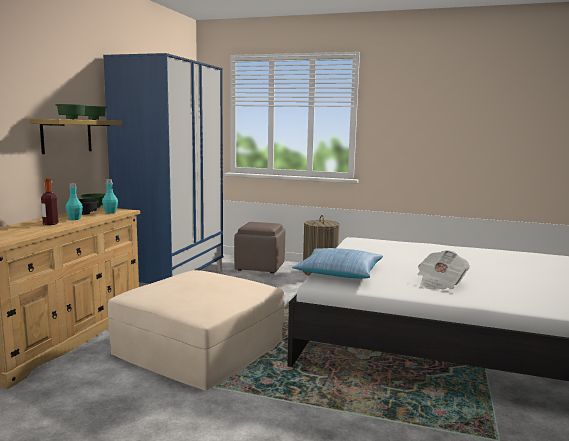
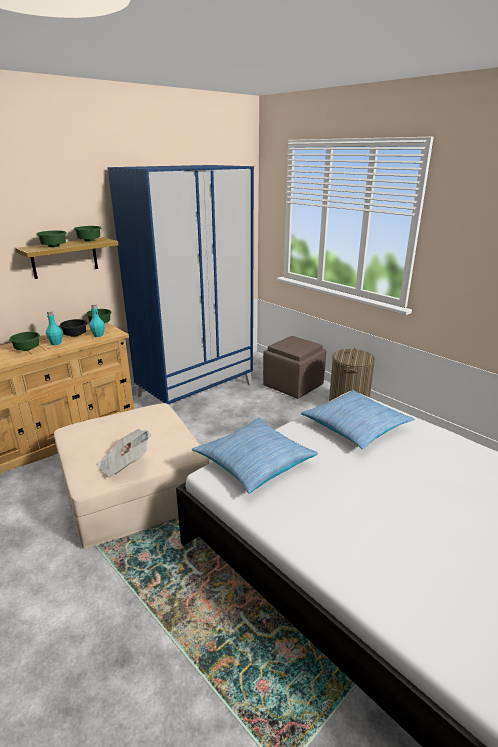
camera: 30 degrees right, 15 degrees up
(50, 224) = (28, 349): bottle -> green bowl
(378, 249) = (355, 426): none -> pillow
(439, 283) = (346, 523): newspaper -> newspaper (125, 464)

